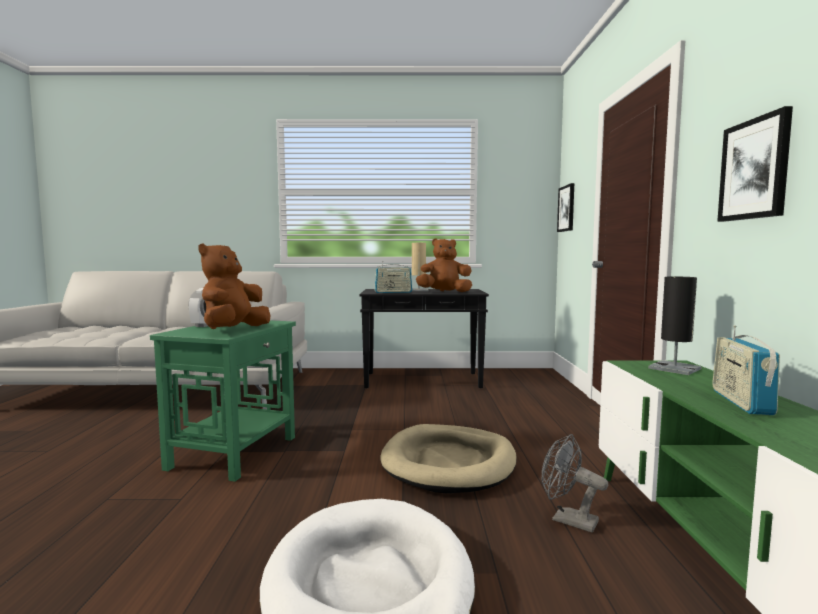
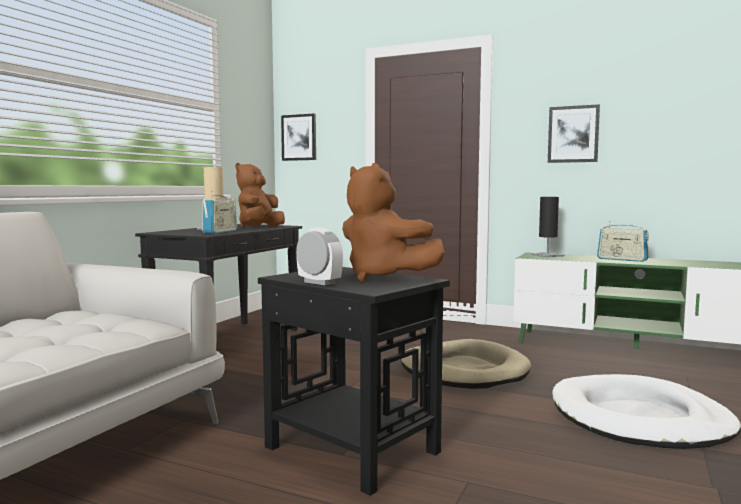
camera: 65 degrees left, 0 degrees up
(234, 453) = (353, 449): green side table -> black side table
(567, 519) = (568, 361): grey fan -> none

